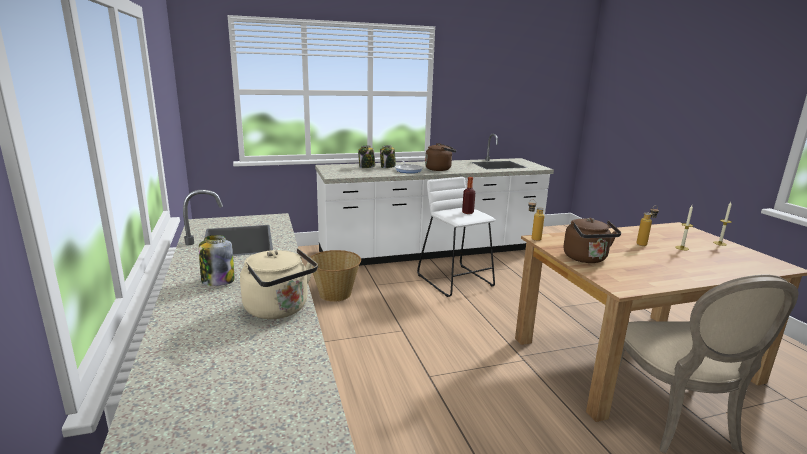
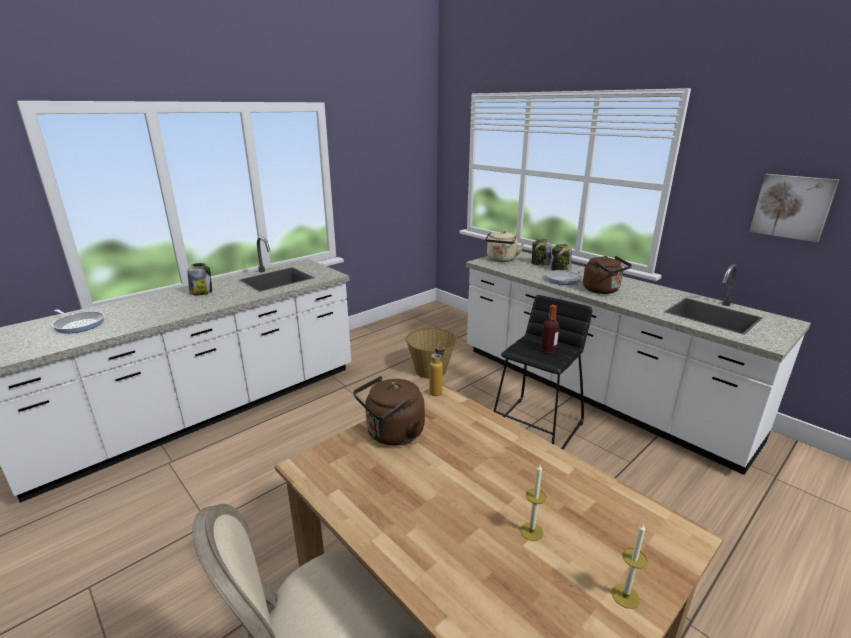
camera: 65 degrees right, 5 degrees up
(223, 378) = (79, 324): none -> frying pan
(279, 310) = (161, 316): beige kettle -> beige kettle (501, 260)
(455, 280) = (536, 427): white stool -> black stool
(496, 97) = (792, 207): none -> picture
(644, 244) = (509, 485): bottle -> none

